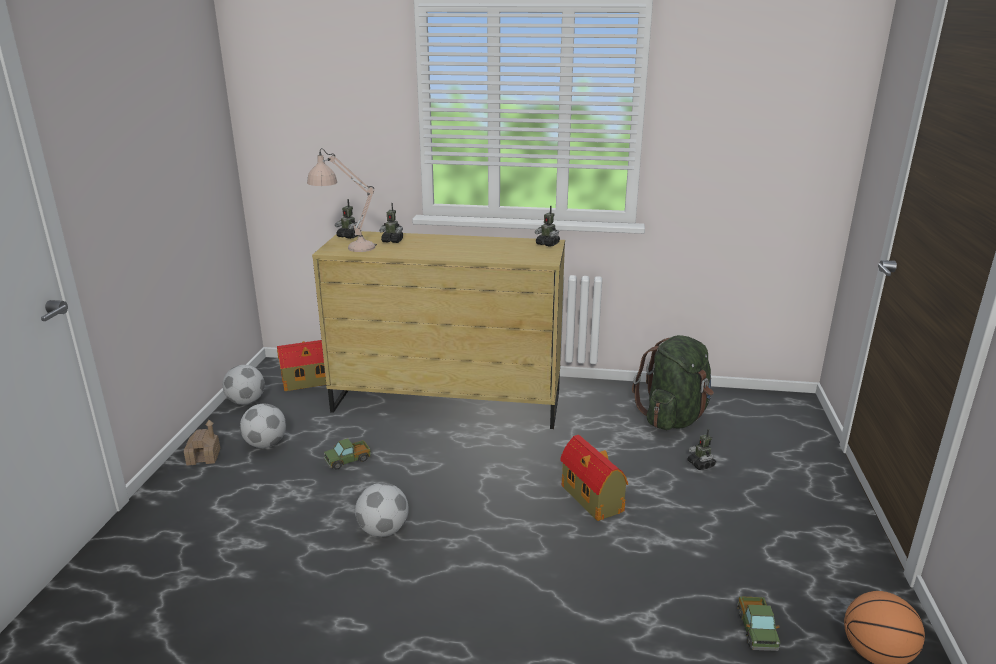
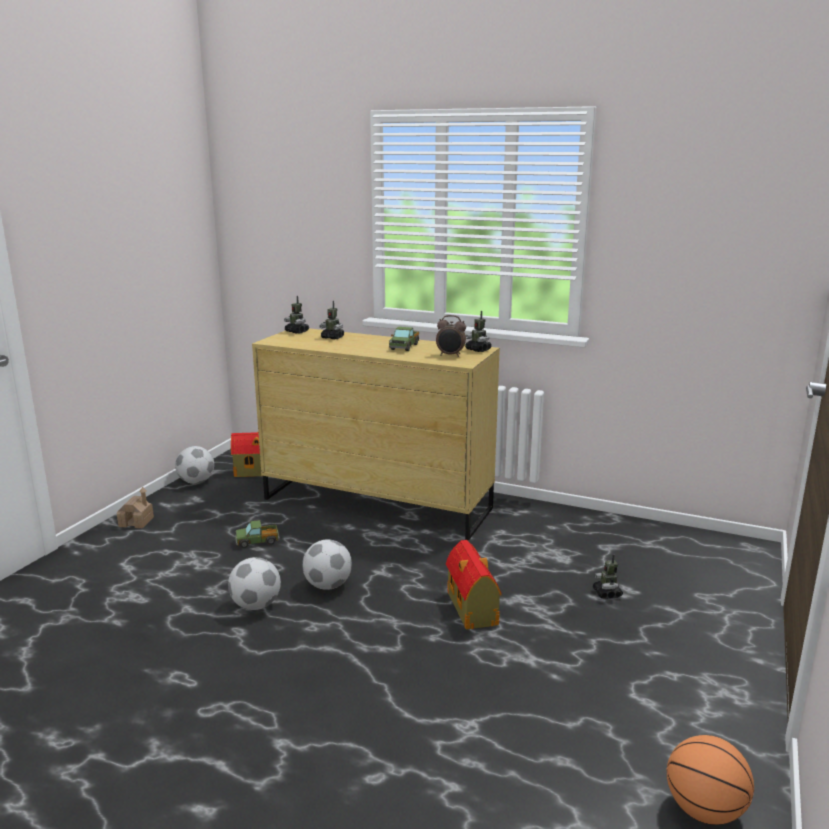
camera: 15 degrees right, 5 degrees down
(266, 444) = (194, 518): football -> football (328, 585)
(346, 248) = (286, 340): beige table lamp -> none
(526, 252) = (450, 355): none -> alarm clock
(674, 418) = (602, 546): green backpack -> none
(756, 630) = (578, 760): toy truck -> toy truck (404, 347)

